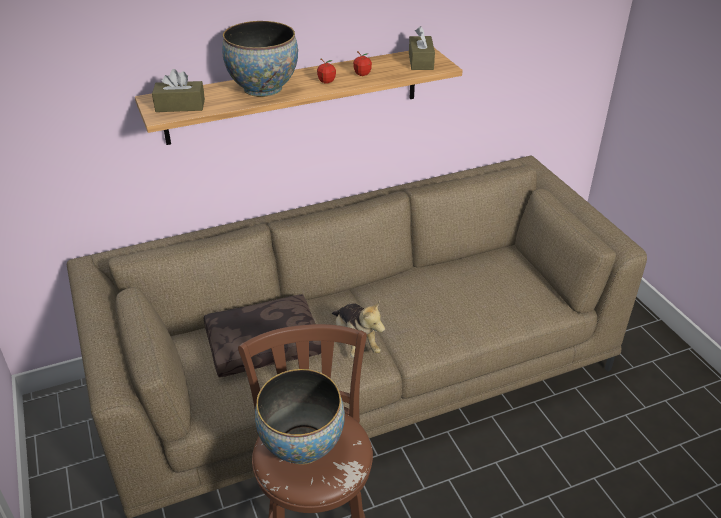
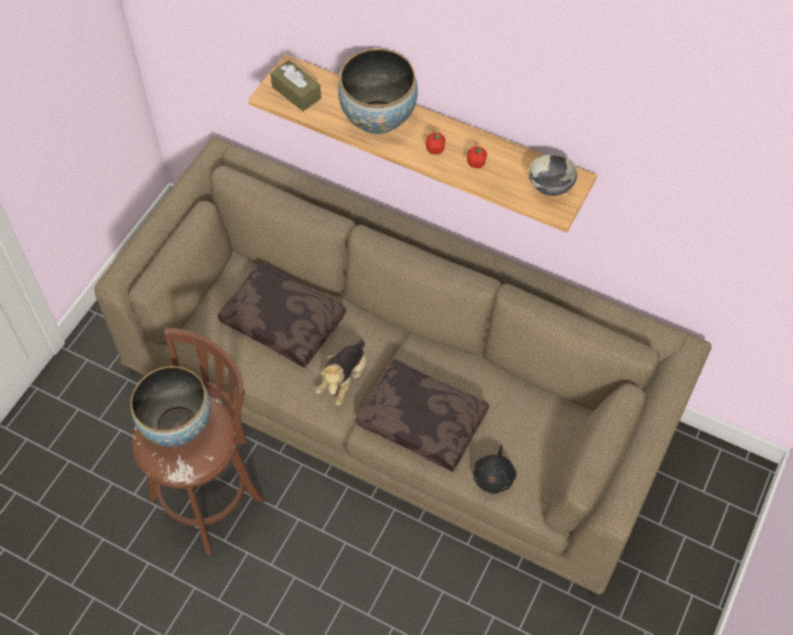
camera: 50 degrees right, 20 degrees up
(421, 61) = (550, 187): brown tissue box -> bowl
(437, 320) = (424, 420): none -> brown pillow
(519, 313) = (494, 476): none -> black plush toy

